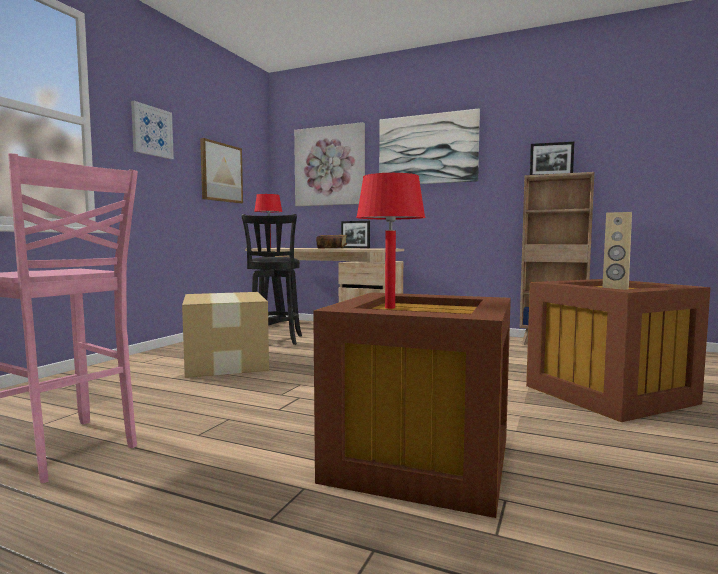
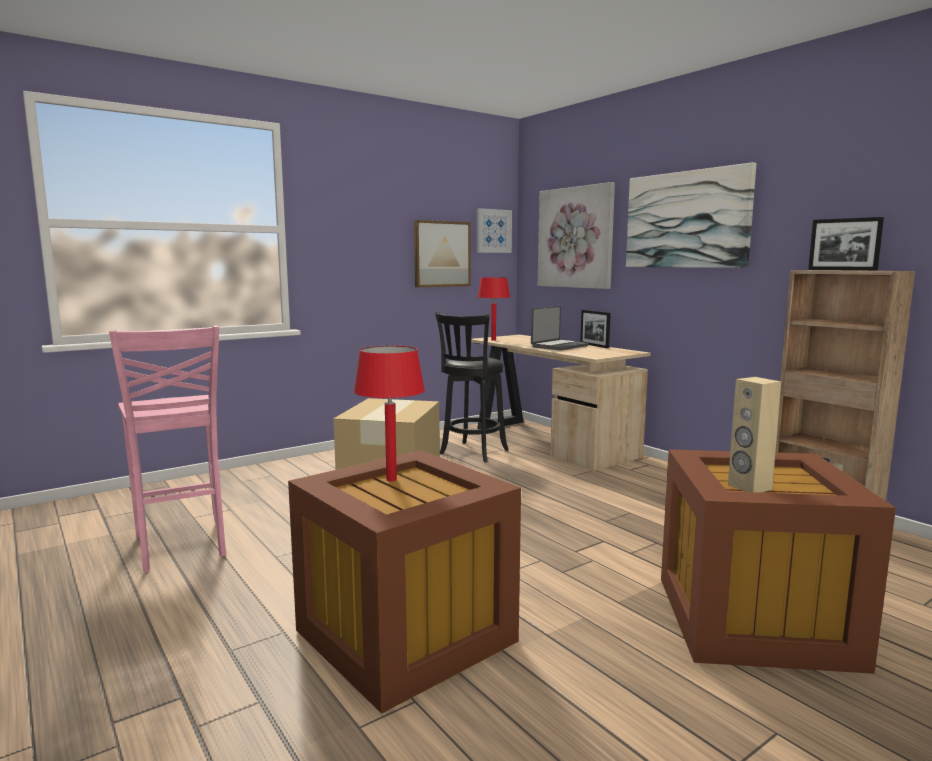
camera: 30 degrees right, 5 degrees up
(152, 131) = (353, 224): picture -> picture (493, 231)
(332, 248) = (558, 346): book -> laptop

